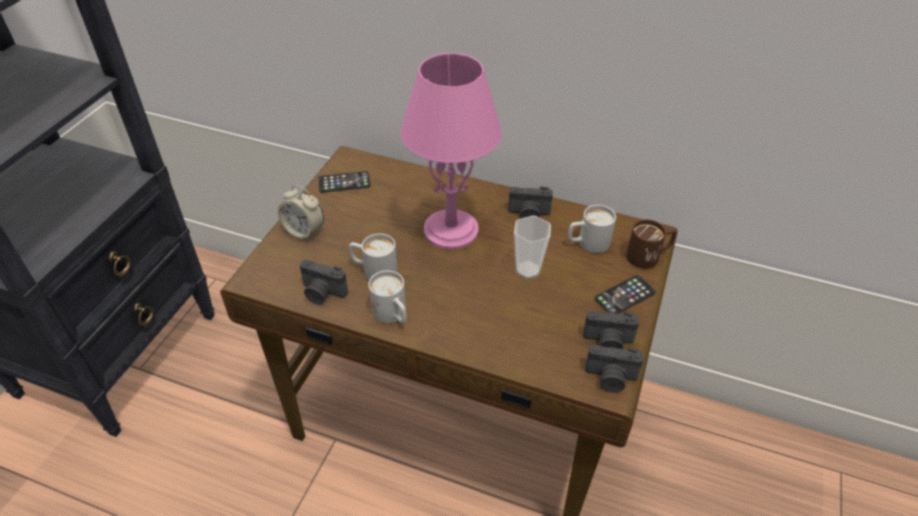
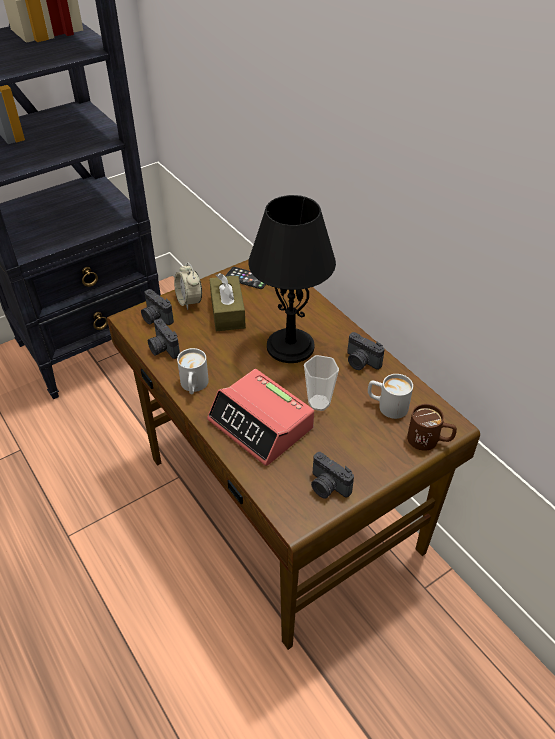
camera: 35 degrees right, 0 degrees up
(356, 224) = (227, 312): none -> brown tissue box
(373, 270) = (209, 349): white mug -> none
(451, 229) = (291, 346): pink table lamp -> black table lamp
(495, 318) = (261, 425): none -> alarm clock
(610, 378) = (303, 512): camera -> camera (156, 318)
(624, 296) = (376, 460): phone -> none

